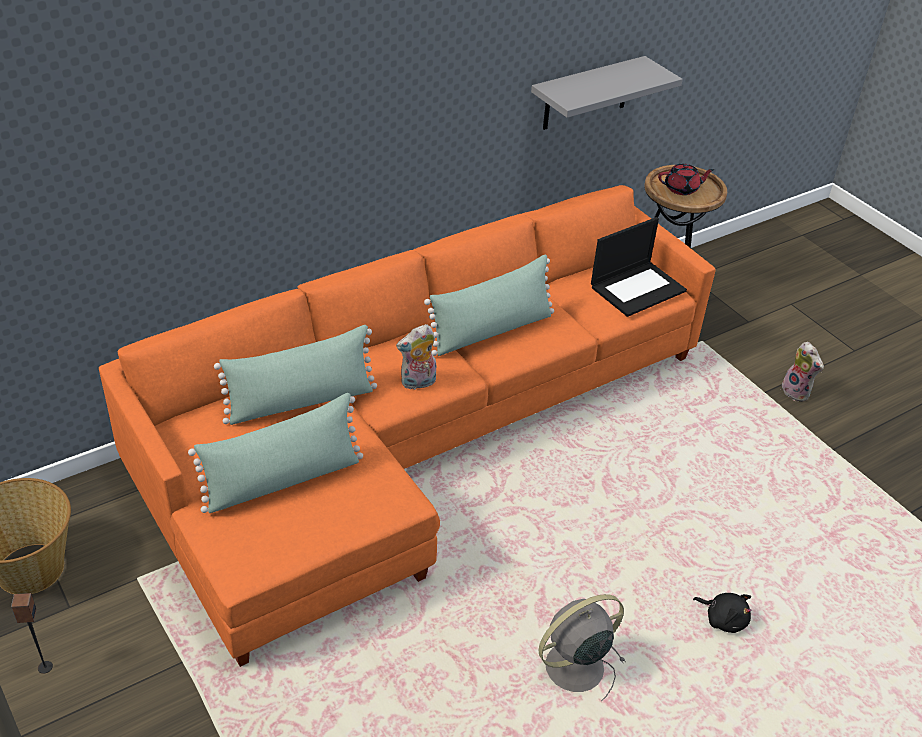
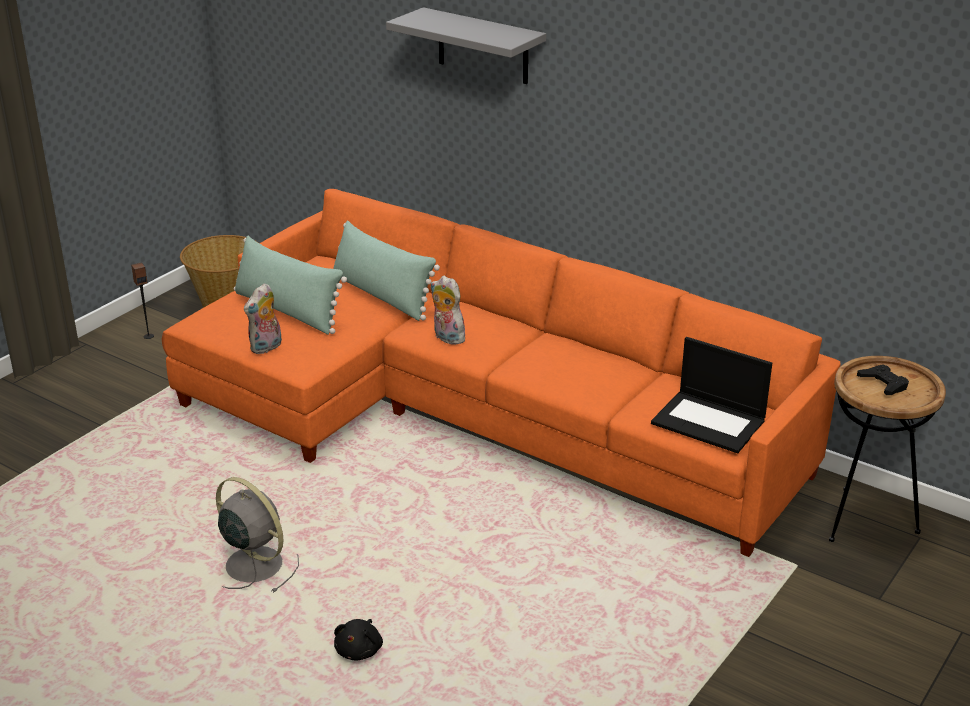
camera: 70 degrees right, 10 degrees down
(491, 331) = (553, 356): green pillow -> none
(586, 94) = (802, 205): grey shelf -> grey shelf (483, 46)
(682, 189) = (883, 384): red teapot -> black game controller
(797, 392) = (775, 660): plush toy -> plush toy (266, 348)

